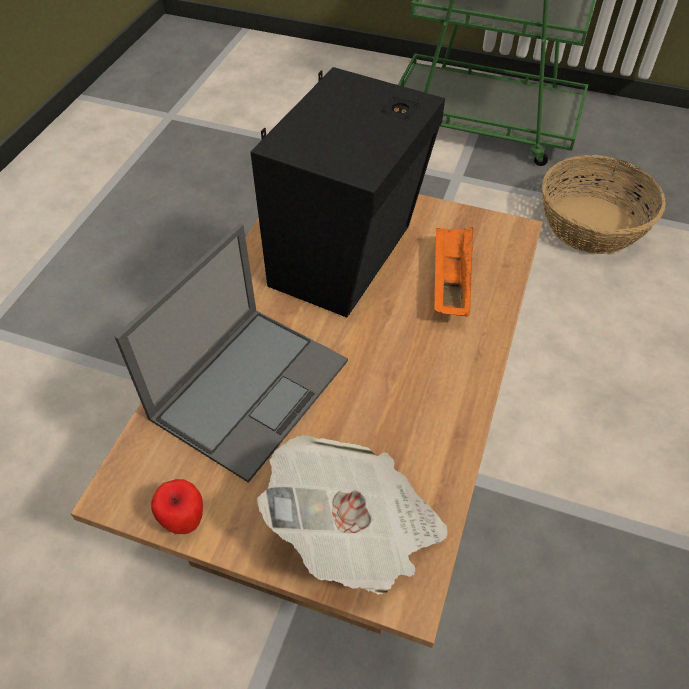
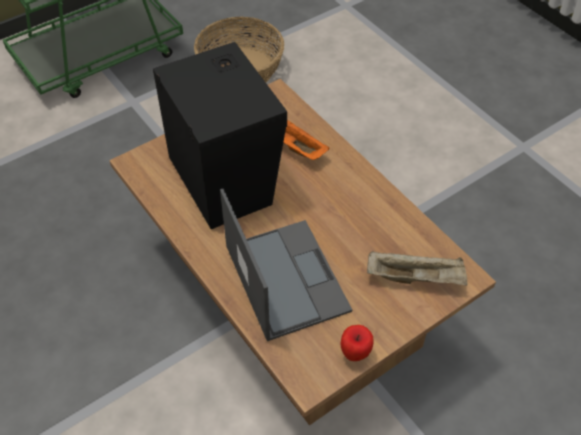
camera: 55 degrees left, 0 degrees up
(357, 529) = (416, 277): newspaper -> beige tray

